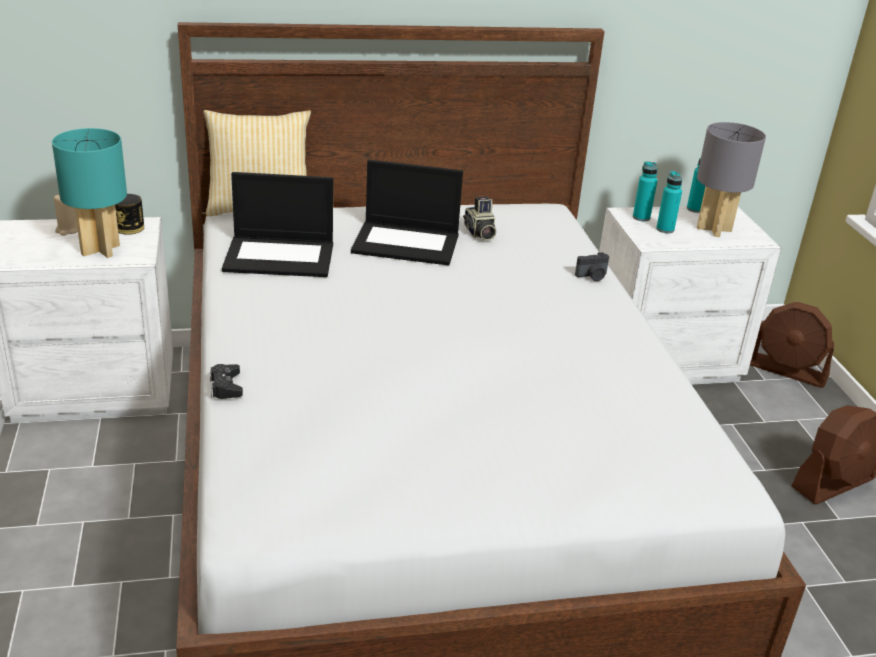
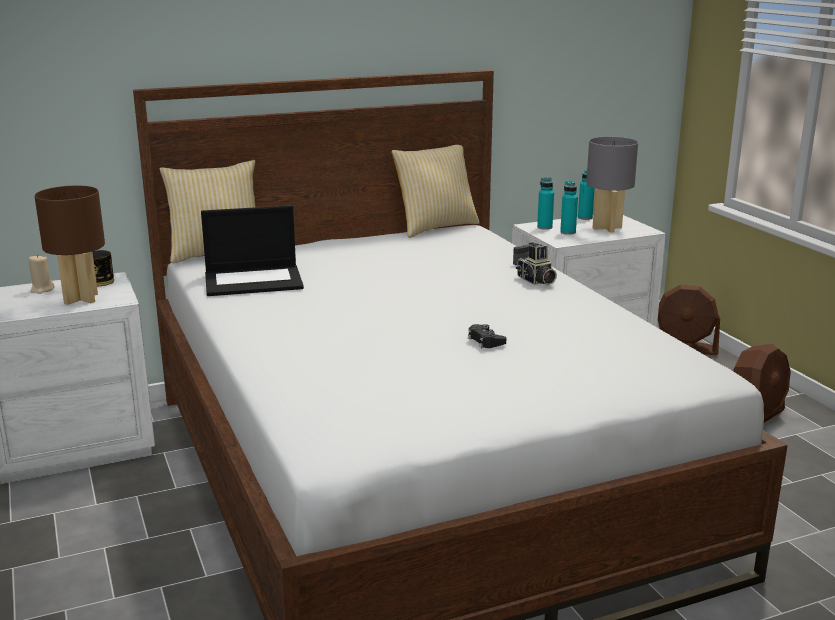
camera: 10 degrees left, 10 degrees down
(101, 249) = (81, 298): turquoise table lamp -> brown table lamp
(226, 386) = (253, 367): black game controller -> black game controller (485, 341)
(407, 243) = (360, 260): laptop -> none
(479, 233) = (418, 248): camera -> camera (536, 281)
(512, 203) = (435, 227): none -> pillow

